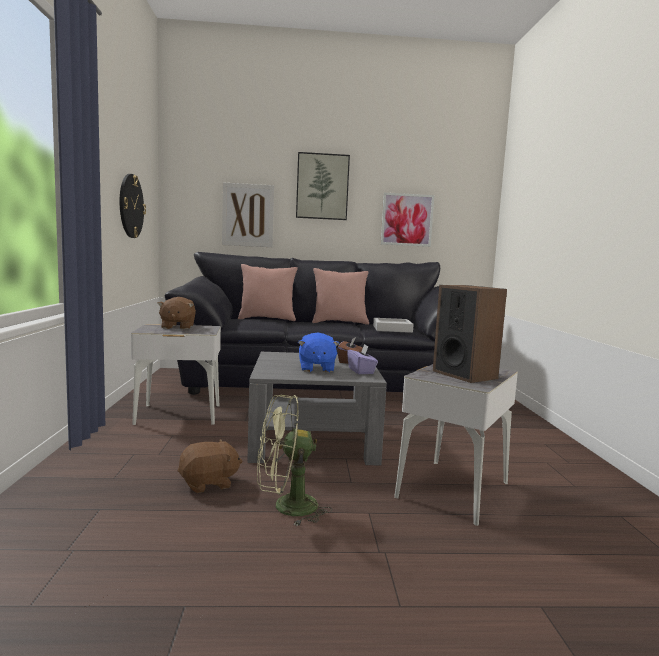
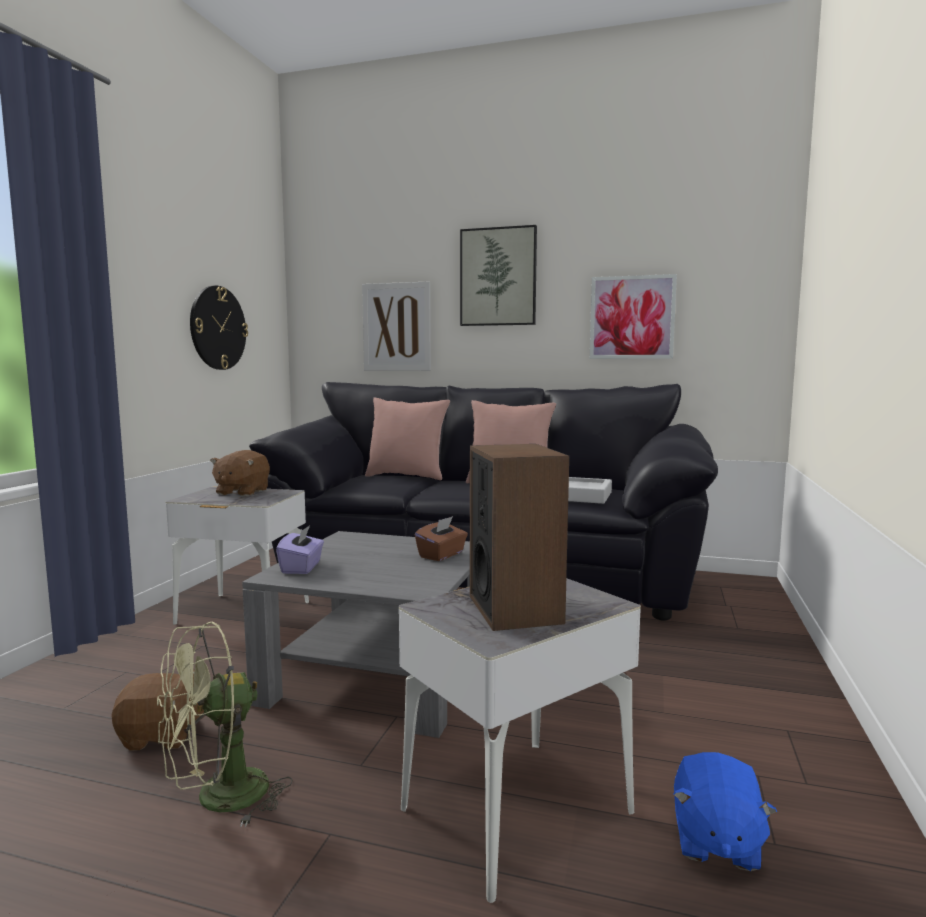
camera: 20 degrees right, 0 degrees up
(286, 508) = (218, 799): green fan -> green fan turned 45 degrees counterclockwise
(316, 368) = (367, 567): blue plush toy -> blue plush toy (715, 841)
(361, 371) = (430, 576): purple tissue box -> purple tissue box (302, 567)

